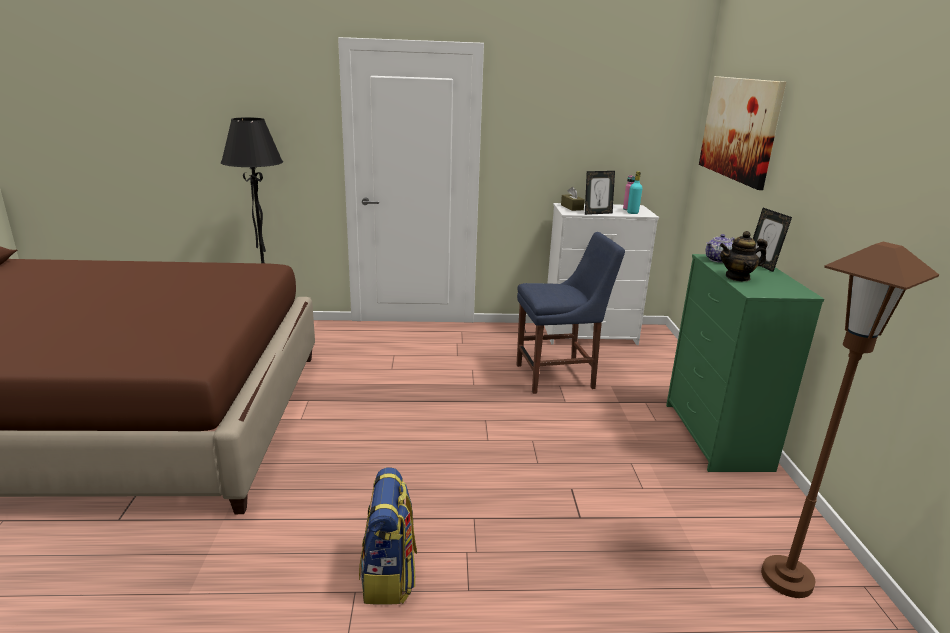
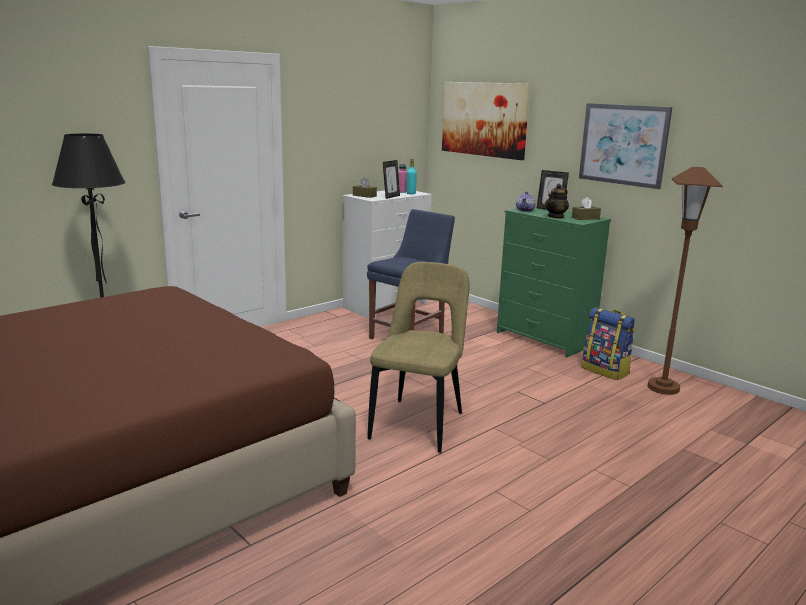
camera: 40 degrees left, 5 degrees down
(389, 576) = (500, 475): backpack -> backpack (606, 371)
(413, 475) = (419, 423): none -> beige chair
(780, 288) = (585, 218): none -> brown tissue box
(865, 186) = (623, 144): none -> picture

